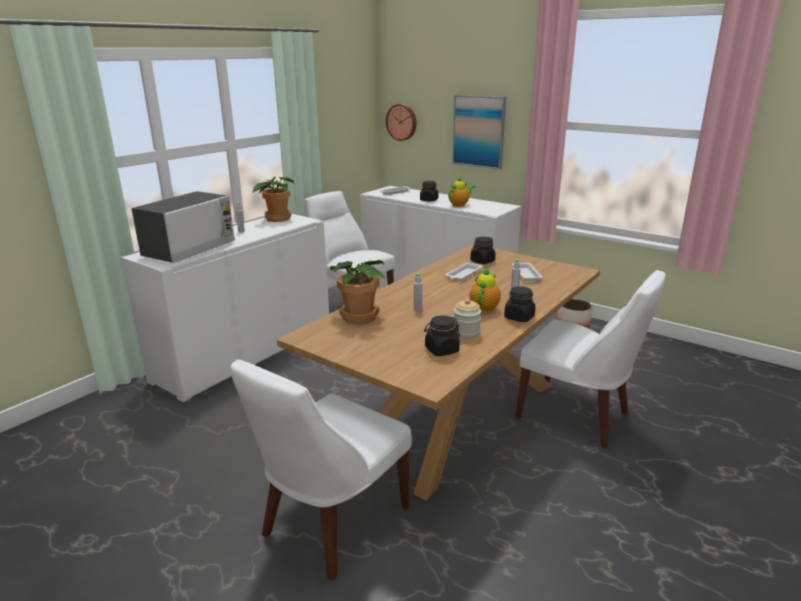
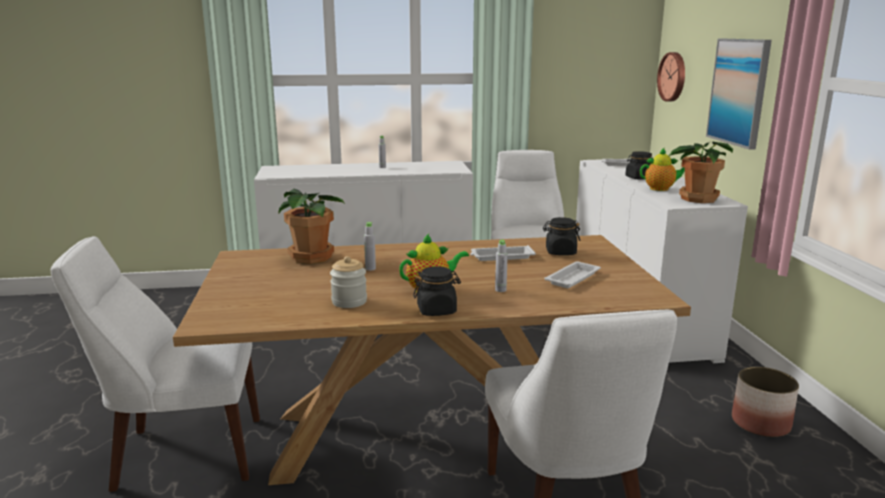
camera: 45 degrees right, 5 degrees down
(190, 249) = (312, 170): microwave -> none
(277, 219) = (438, 164): potted plant -> potted plant (697, 199)
(441, 350) = (290, 305): black jar -> none

